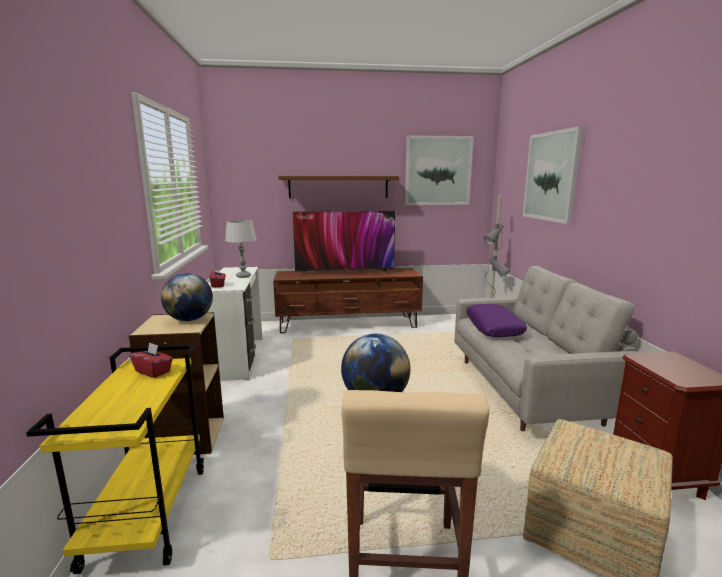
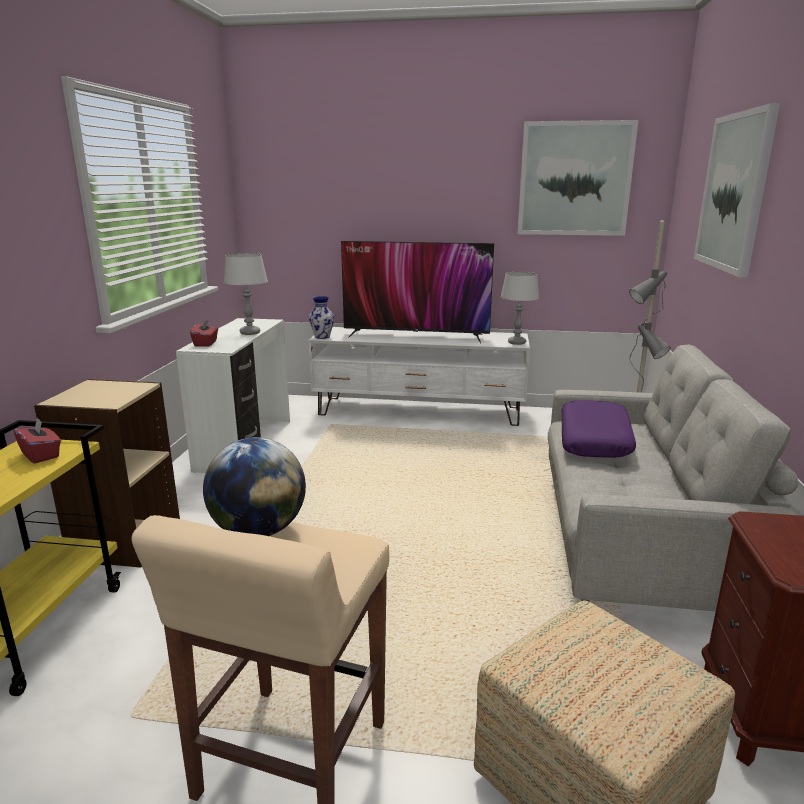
camera: 15 degrees right, 5 degrees up
(189, 320) = (122, 390): globe -> none
(282, 277) = (322, 336): none -> vase
(338, 187) = (415, 204): brown shelf -> none
(348, 324) = (420, 411): brown tv stand -> white tv stand
(412, 273) = (516, 342): none -> grey table lamp

